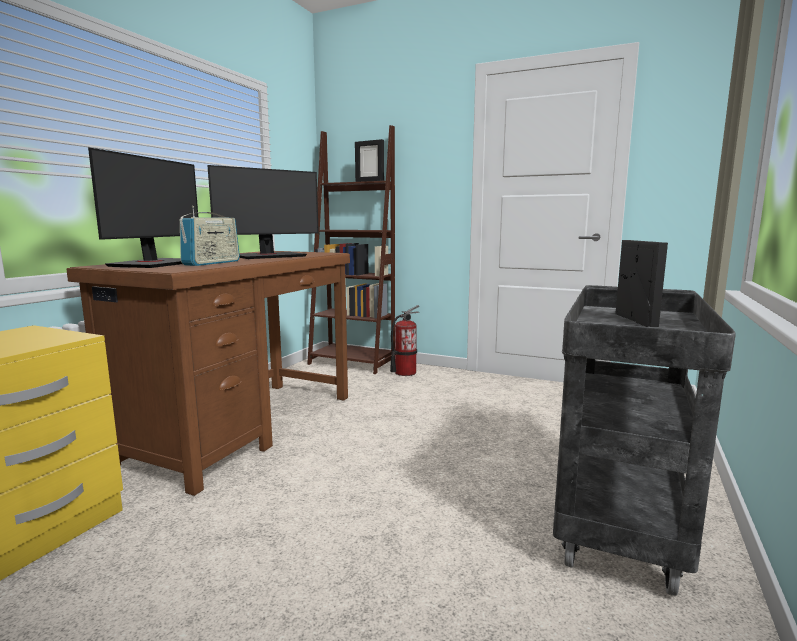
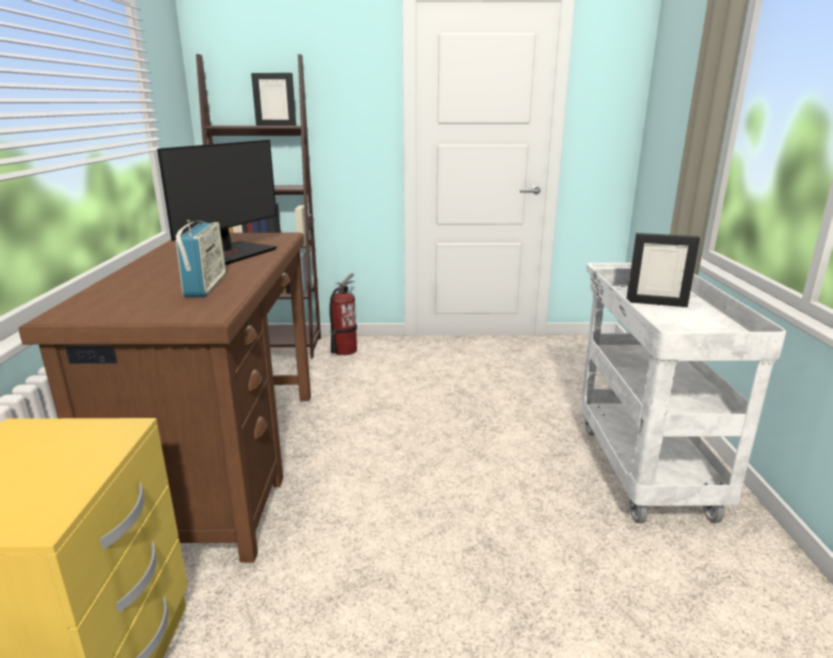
camera: 25 degrees left, 10 degrees up
(155, 264) = (133, 298): monitor -> none
(619, 517) = (640, 467): black cart -> white cart
(634, 320) = (656, 303): picture frame -> picture frame turned 135 degrees clockwise

